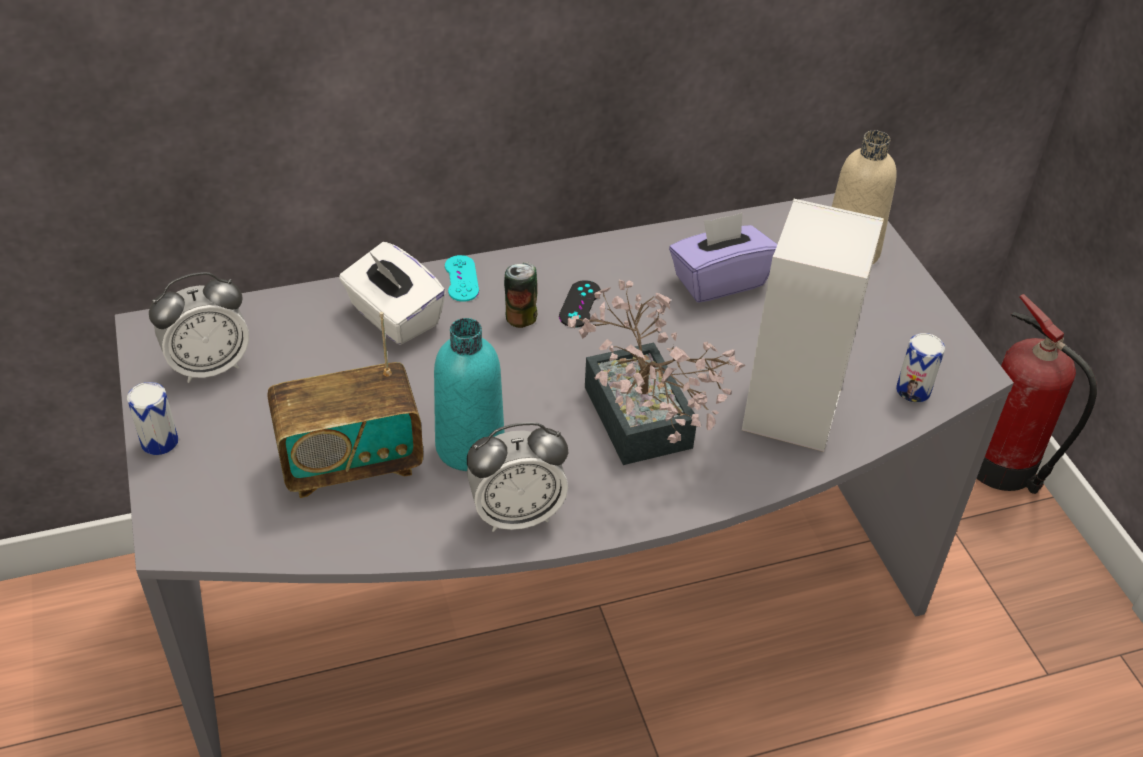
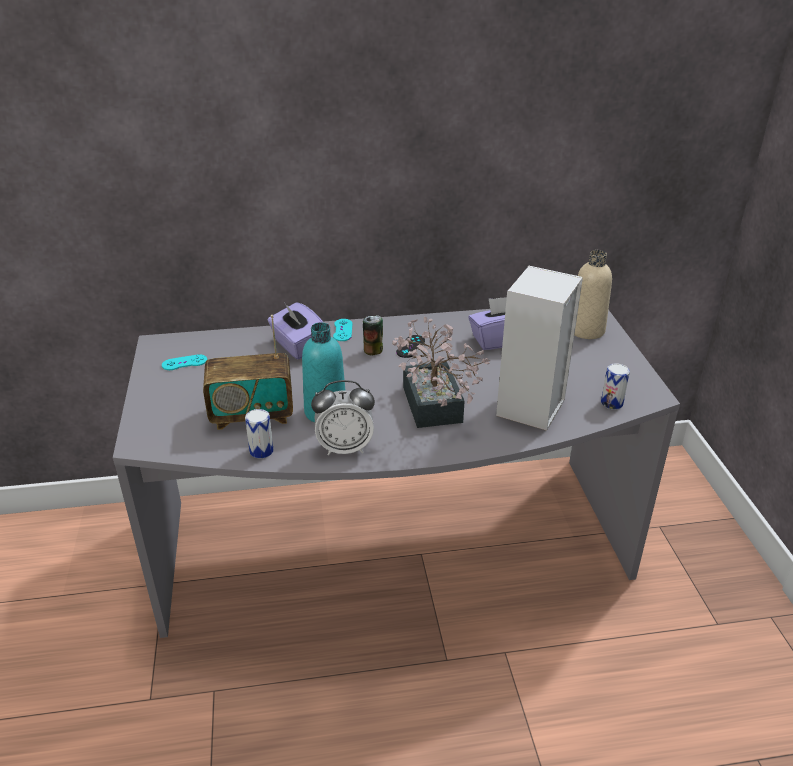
camera: 10 degrees right, 10 degrees down
(159, 442) = (145, 396): can -> can (261, 451)
(209, 366) = (184, 362): alarm clock -> turquoise game controller
(394, 317) = (297, 346): white tissue box -> purple tissue box
(1004, 468) = (702, 498): fire extinguisher -> none

